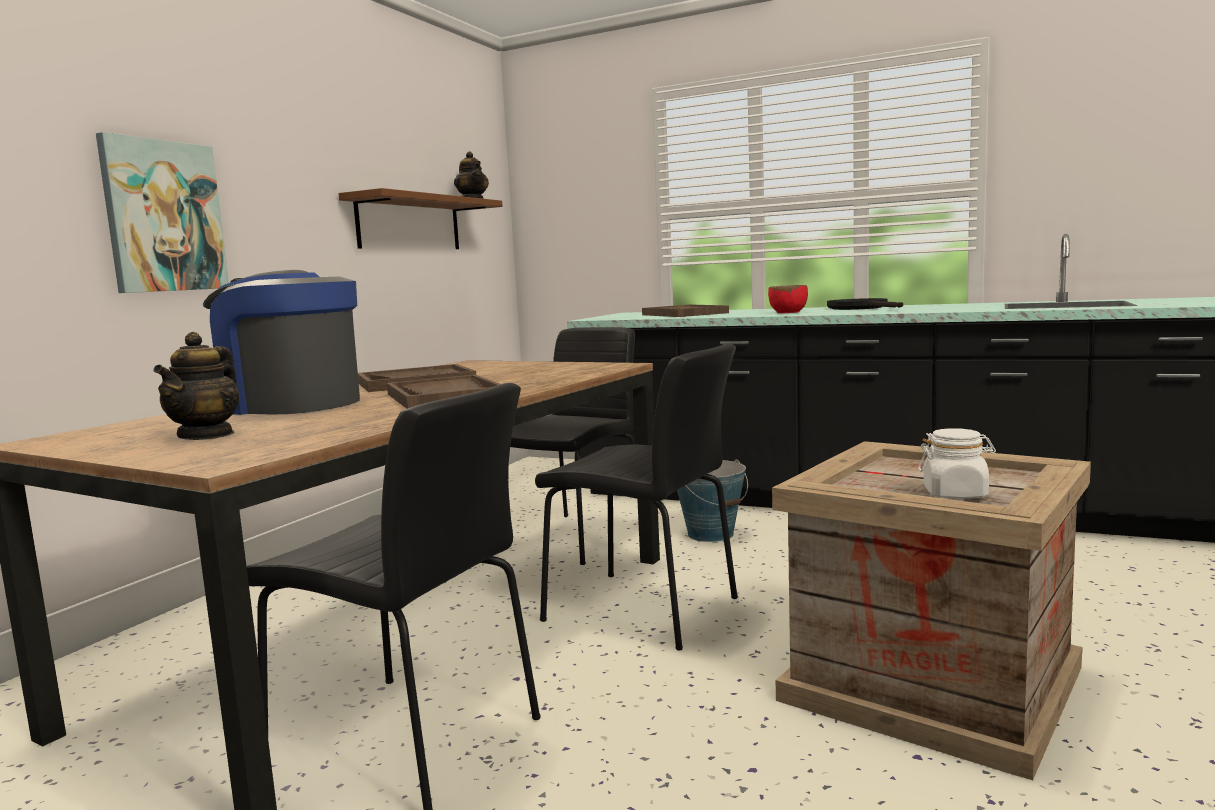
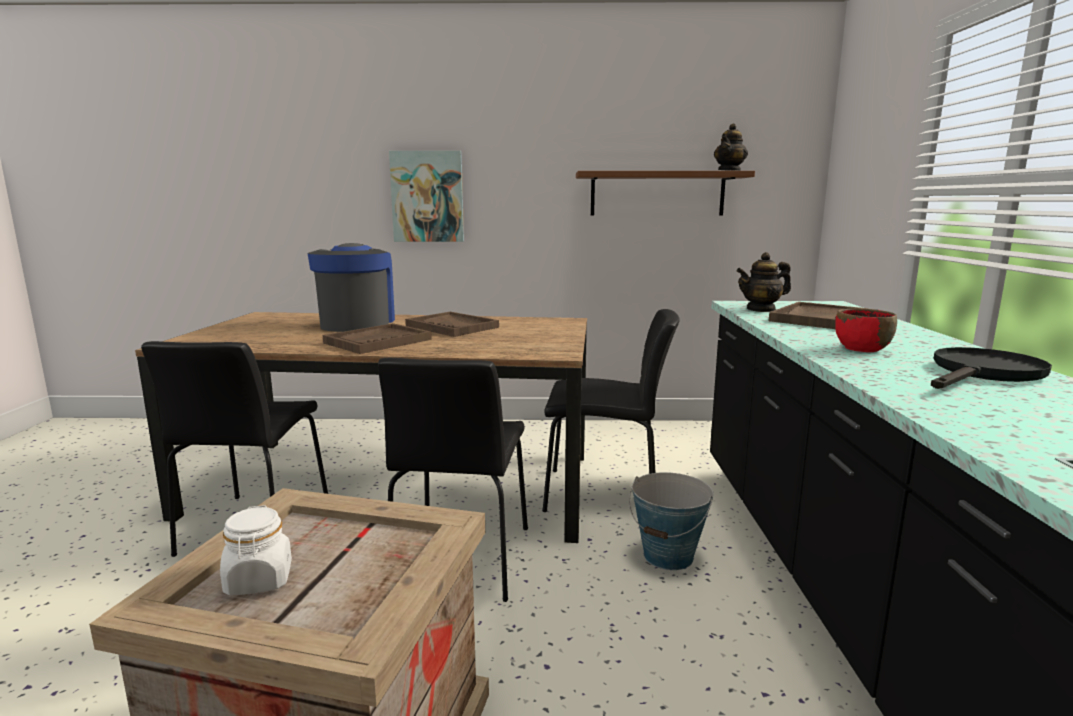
camera: 65 degrees right, 5 degrees up
(207, 435) = (256, 330): teapot -> teapot (761, 309)

